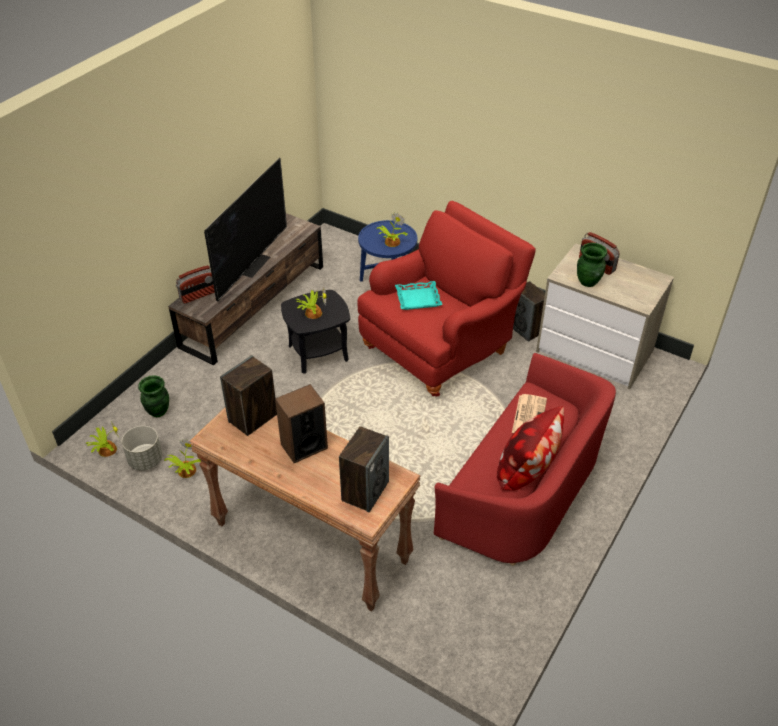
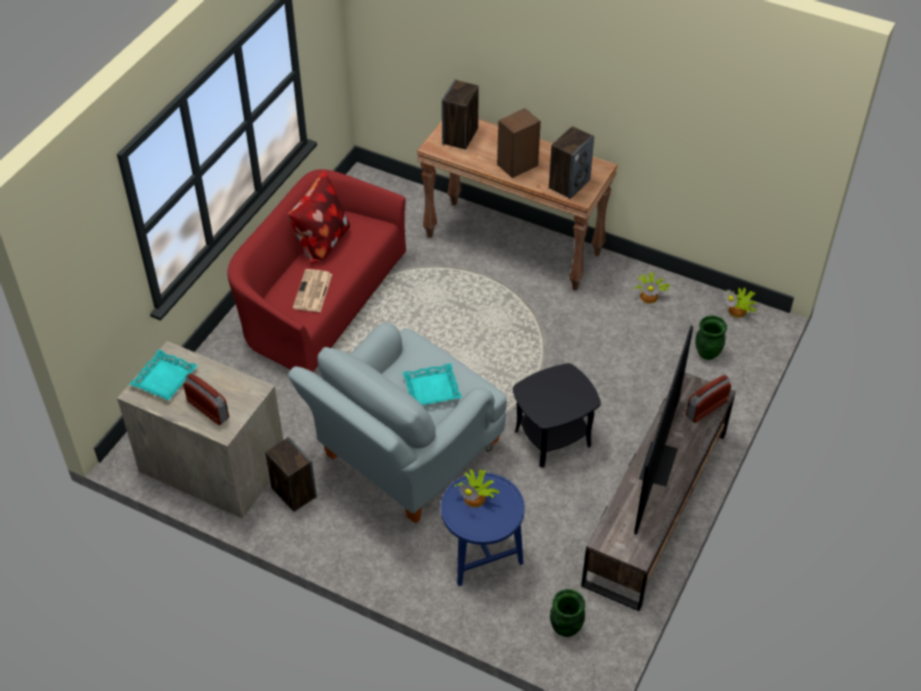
camera: 175 degrees right, 5 degrees up
(145, 460) = (694, 303): grey planter -> none
(312, 312) = (558, 391): potted plant -> none
(441, 347) = (403, 457): red armchair -> grey armchair
(588, 282) = (225, 382): green vase -> green vase (565, 628)
(640, 287) = (164, 378): none -> turquoise tray

